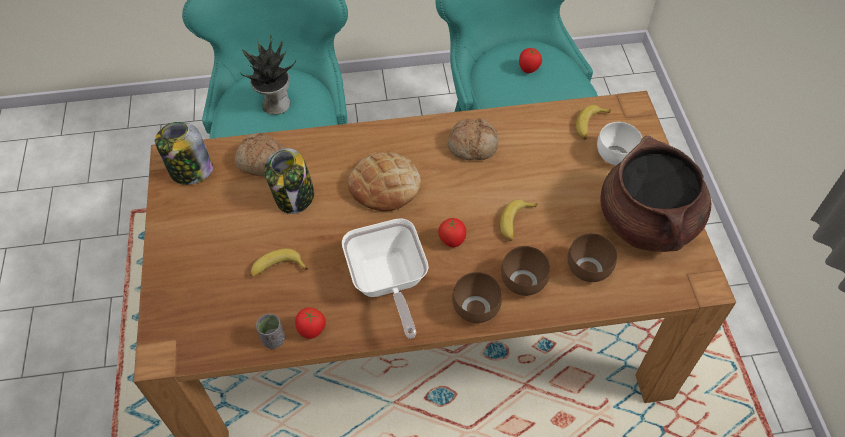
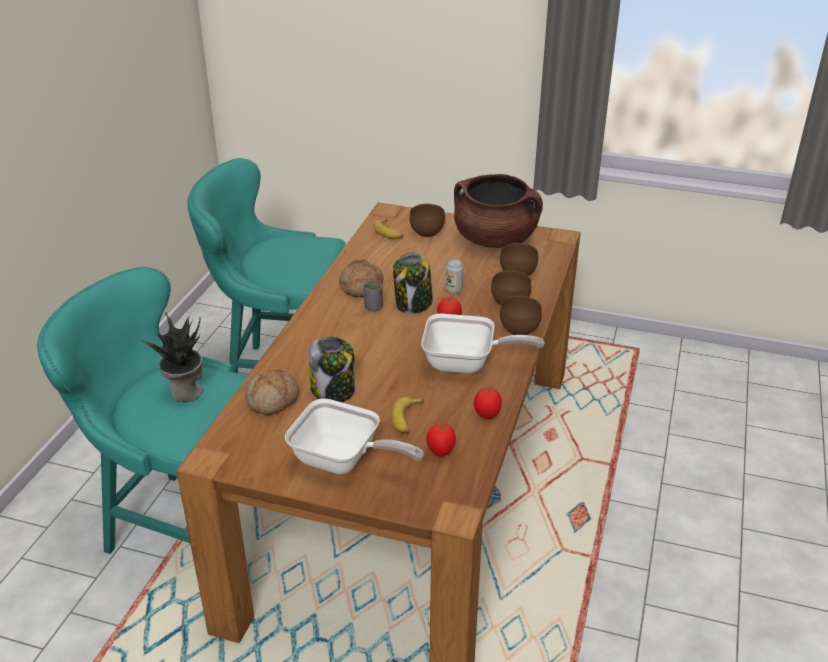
camera: 65 degrees left, 20 degrees down
(190, 171) = (241, 448): jar -> jar (413, 304)
(201, 245) = (343, 461): none -> frying pan
(273, 339) = (482, 439): grey cup -> grey cup (373, 308)
(385, 185) = (364, 339): bread -> none
(516, 223) = (454, 290): banana -> can
(528, 70) = (292, 251): tomato -> tomato (441, 452)
(616, 156) = (427, 232): white bowl -> brown bowl

